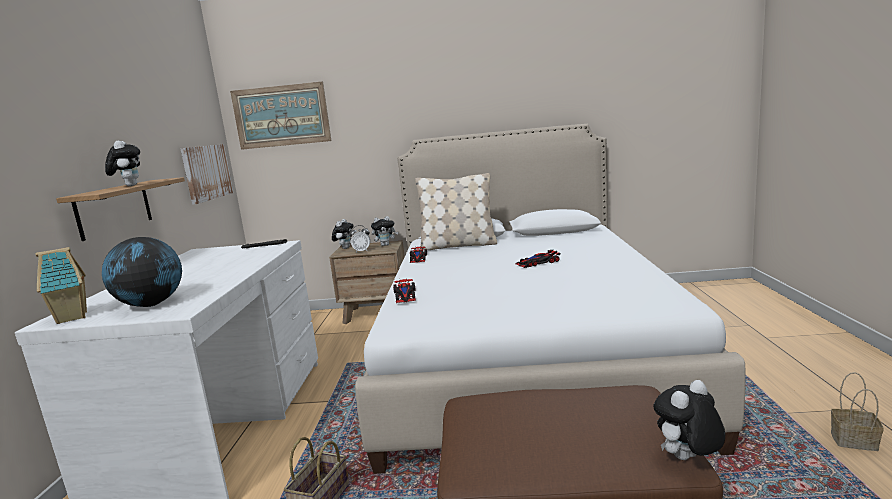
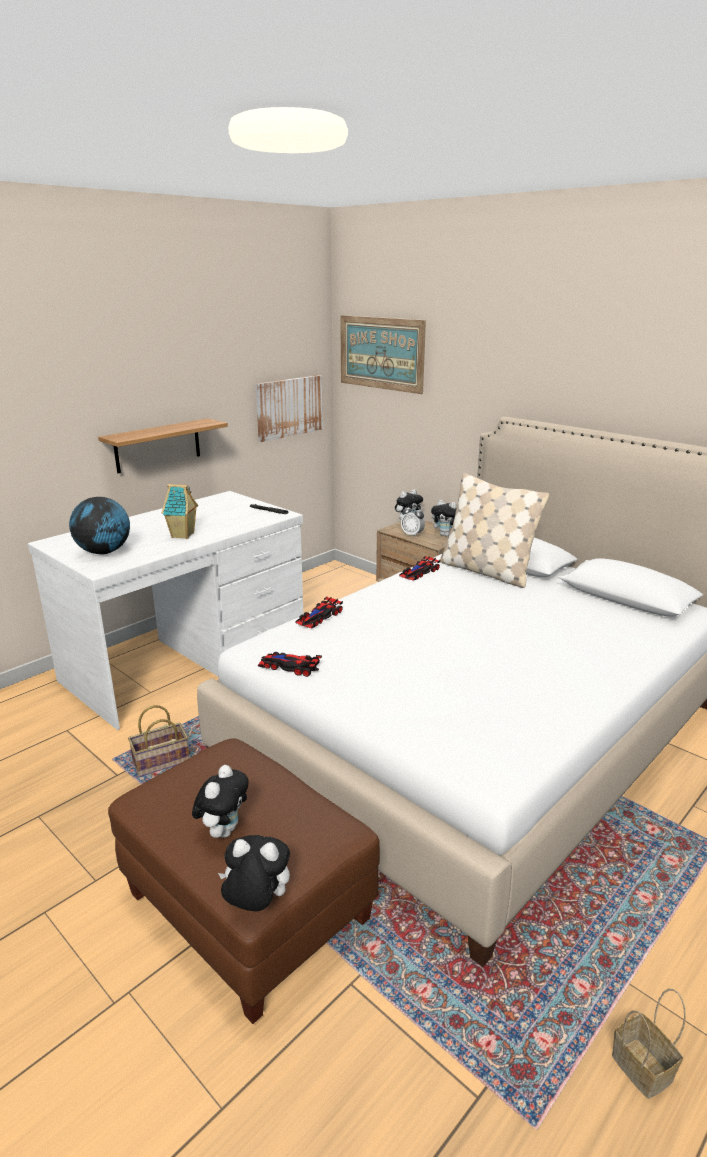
camera: 40 degrees right, 10 degrees up
(73, 317) = (61, 544): toy house -> toy house (183, 535)
(129, 186) = (163, 430): plush toy -> plush toy (223, 830)
(538, 263) = (499, 638): toy car -> toy car (289, 666)

